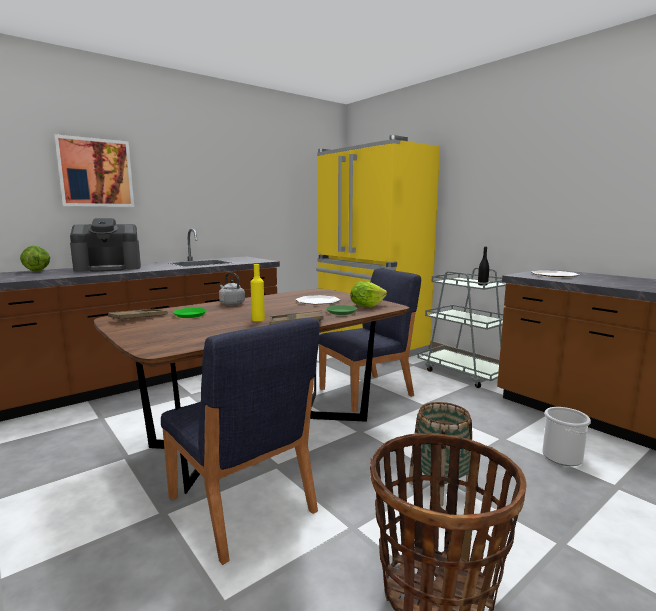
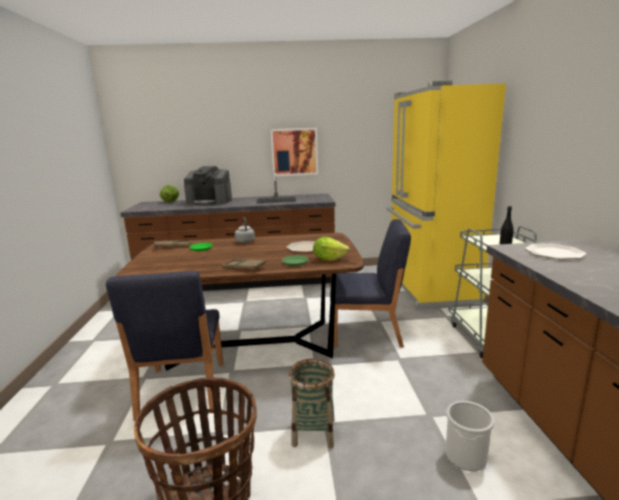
camera: 35 degrees right, 5 degrees up
(95, 173) = (210, 132): picture -> picture (294, 152)
(258, 319) = (228, 260): yellow bottle -> none

